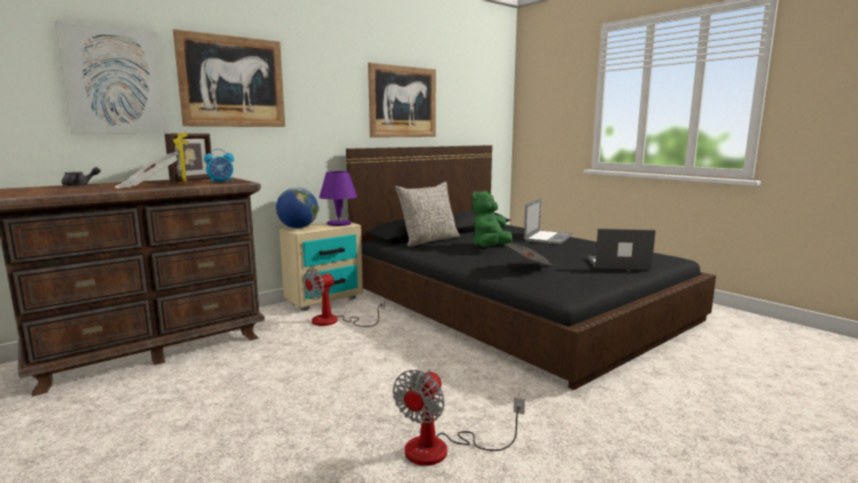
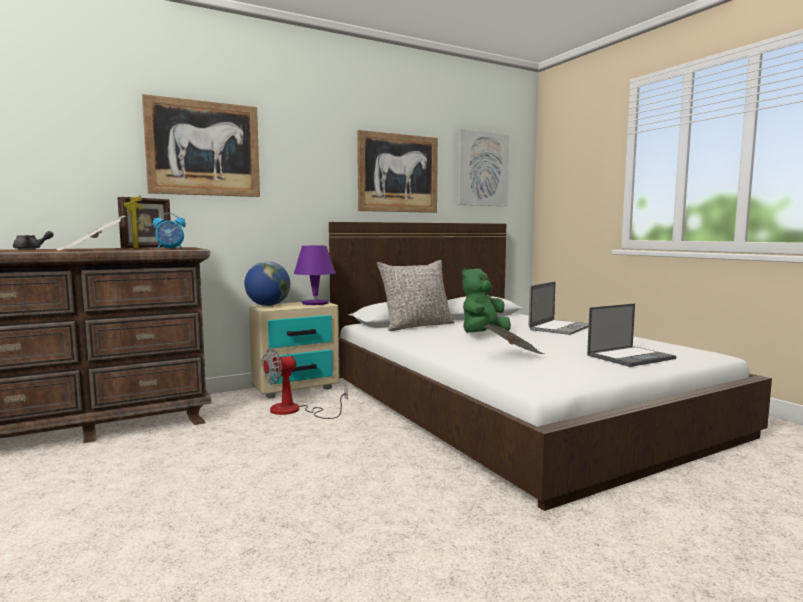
camera: 10 degrees right, 5 degrees down
(115, 81) = (79, 146): picture -> picture (482, 169)
(442, 449) = (340, 569): fan -> none
(513, 302) = (511, 402): black bed -> white bed
(617, 264) = (631, 357): laptop -> laptop turned 135 degrees clockwise

